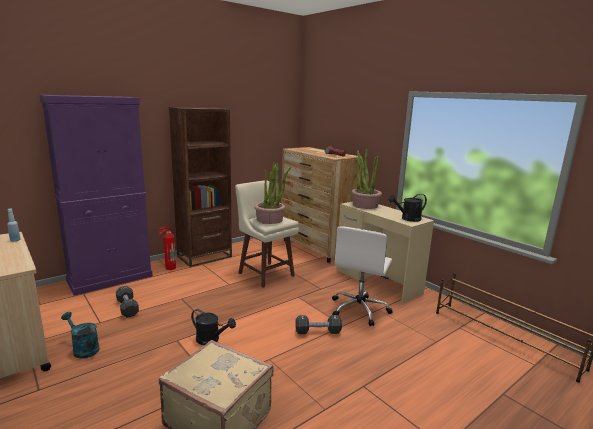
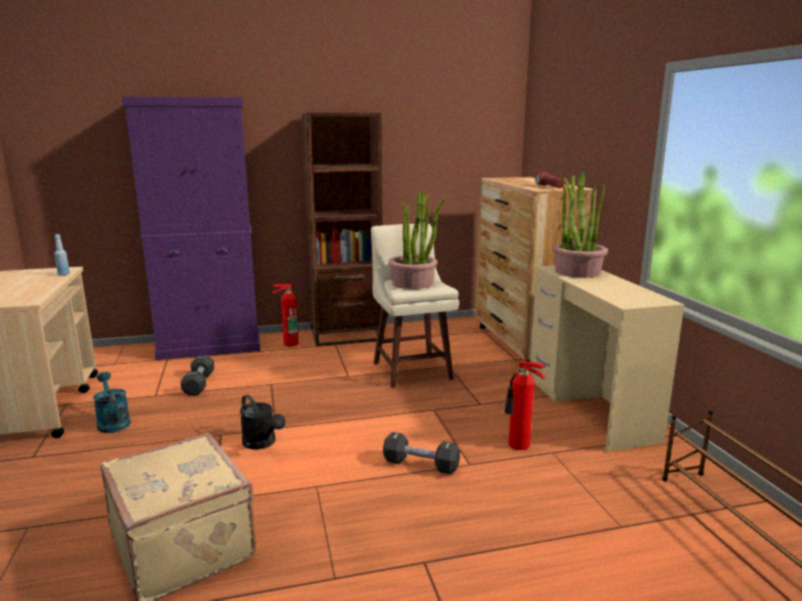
camera: 25 degrees right, 0 degrees up
(359, 309) = (519, 446): white office chair -> fire extinguisher
(408, 219) = (631, 297): black watering can -> none

